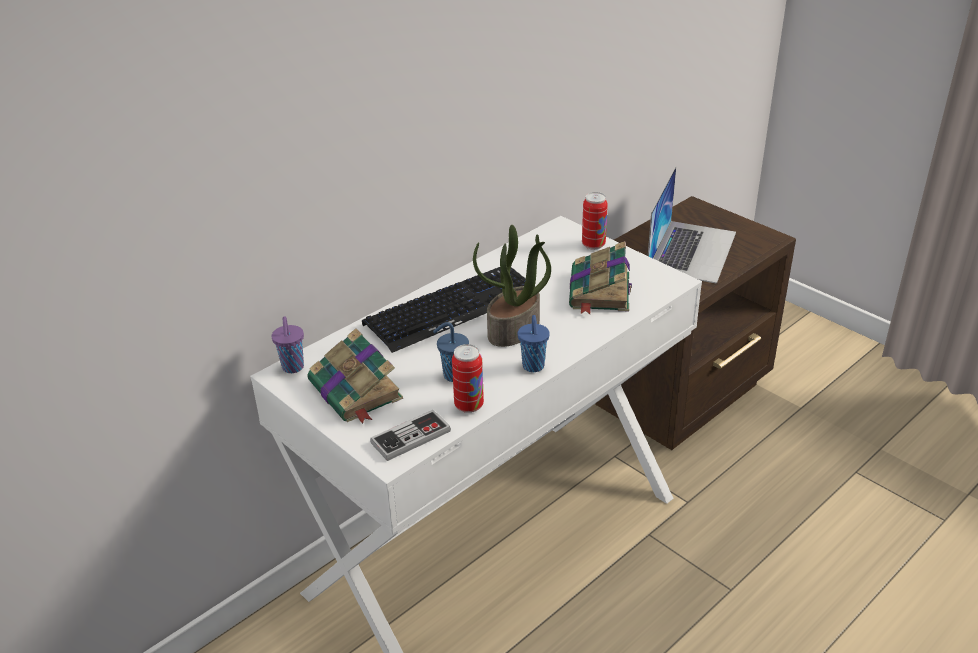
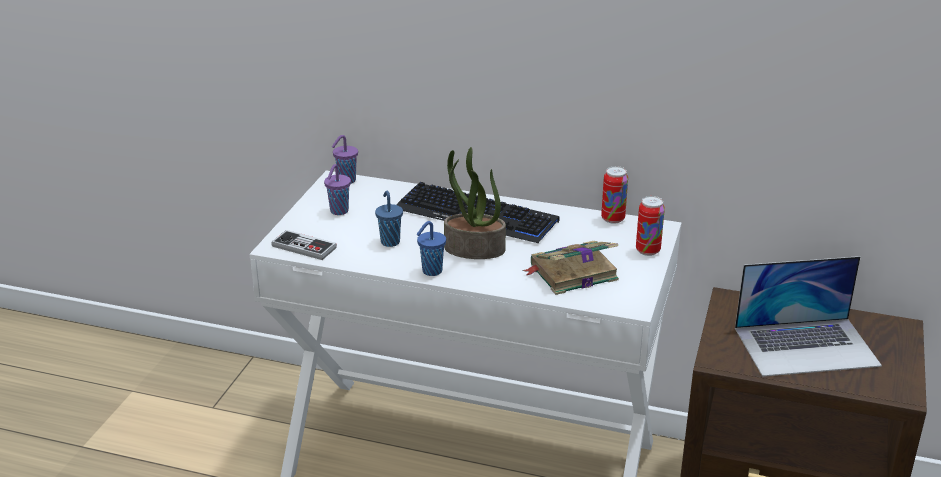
camera: 60 degrees right, 5 degrees down
(356, 392) = (338, 211): book -> purple cup
(469, 405) = (358, 258): can -> can (613, 219)

